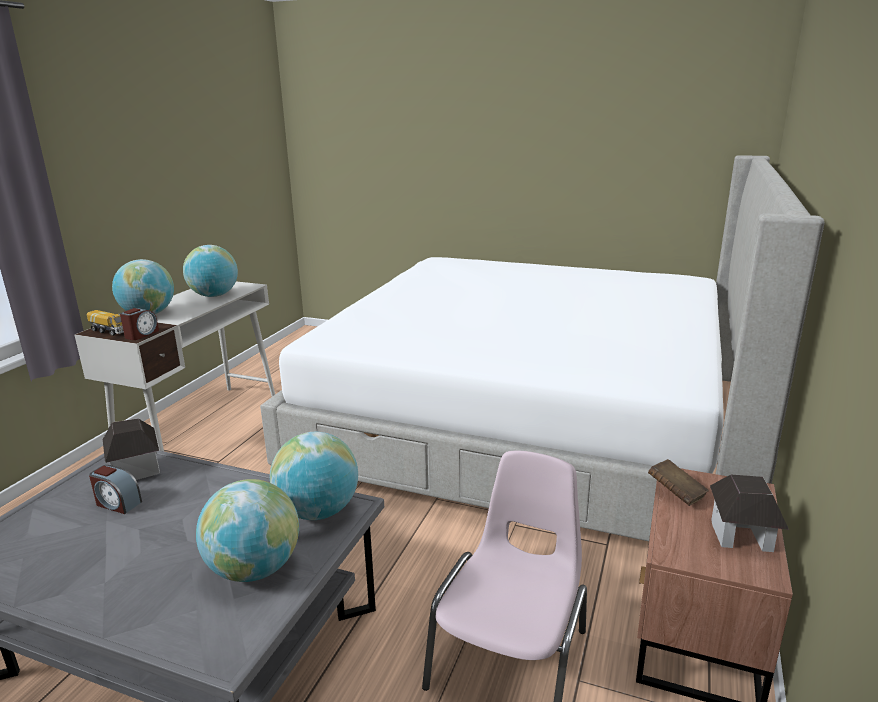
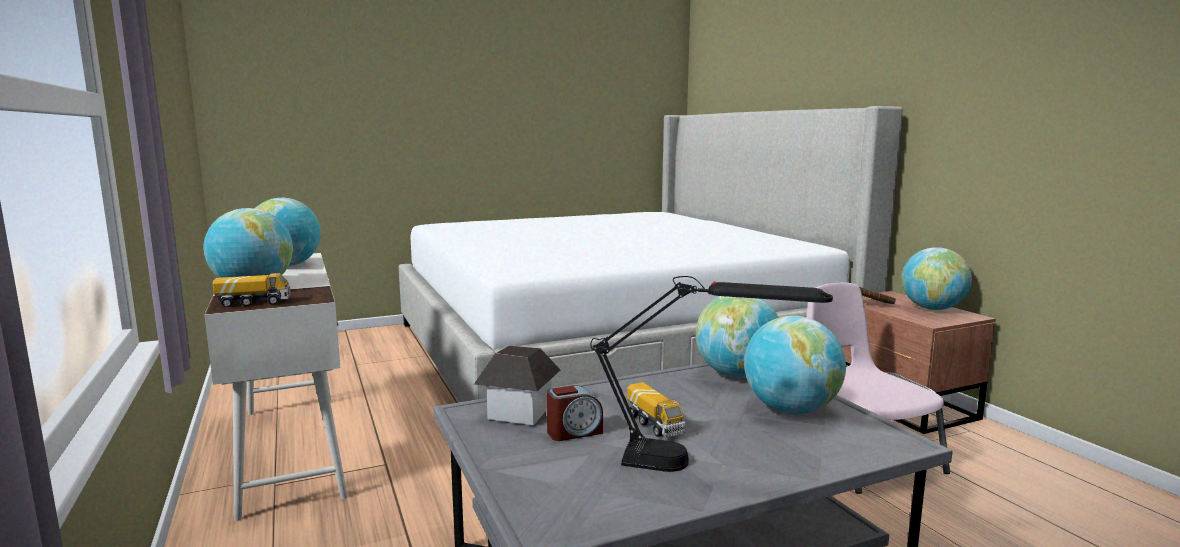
camera: 45 degrees left, 10 degrees down
(94, 574) = (699, 465): none -> black table lamp
(141, 334) = (313, 297): alarm clock -> none
(159, 525) = (654, 425): none -> toy truck
(741, 535) = (932, 308): toy house -> globe

